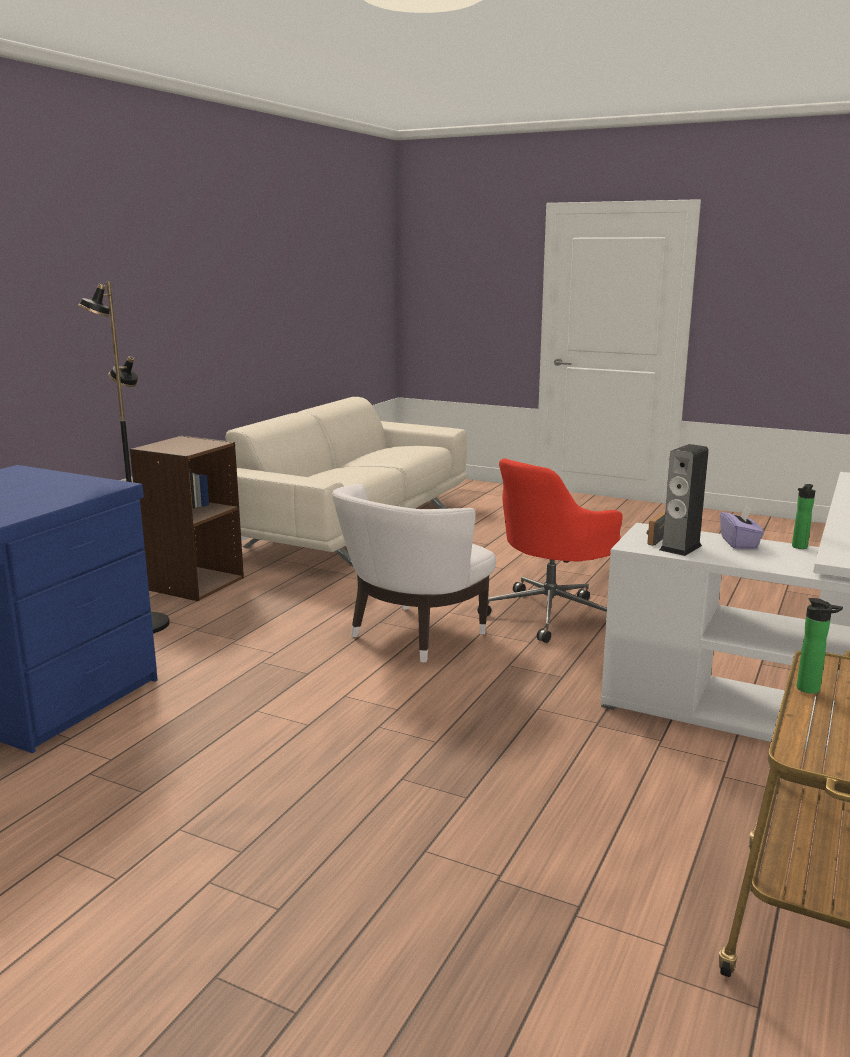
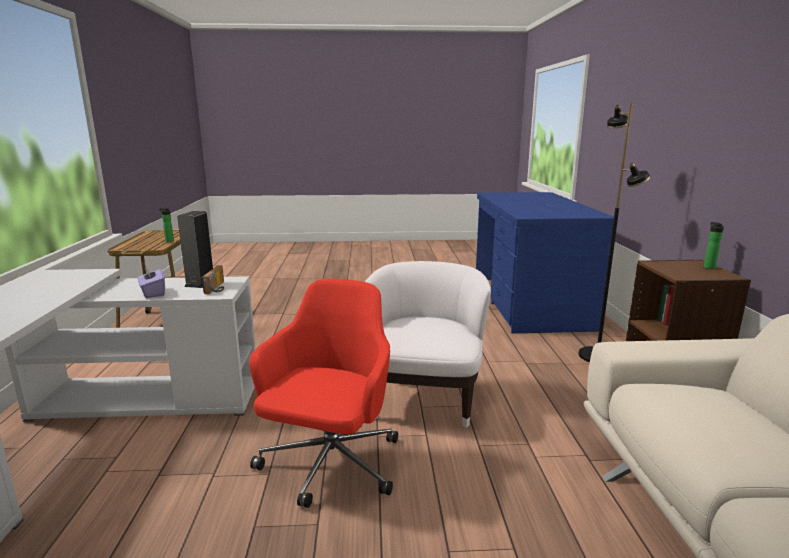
camera: 150 degrees right, 0 degrees up
(798, 547) = (107, 297): bottle -> bottle (708, 267)

